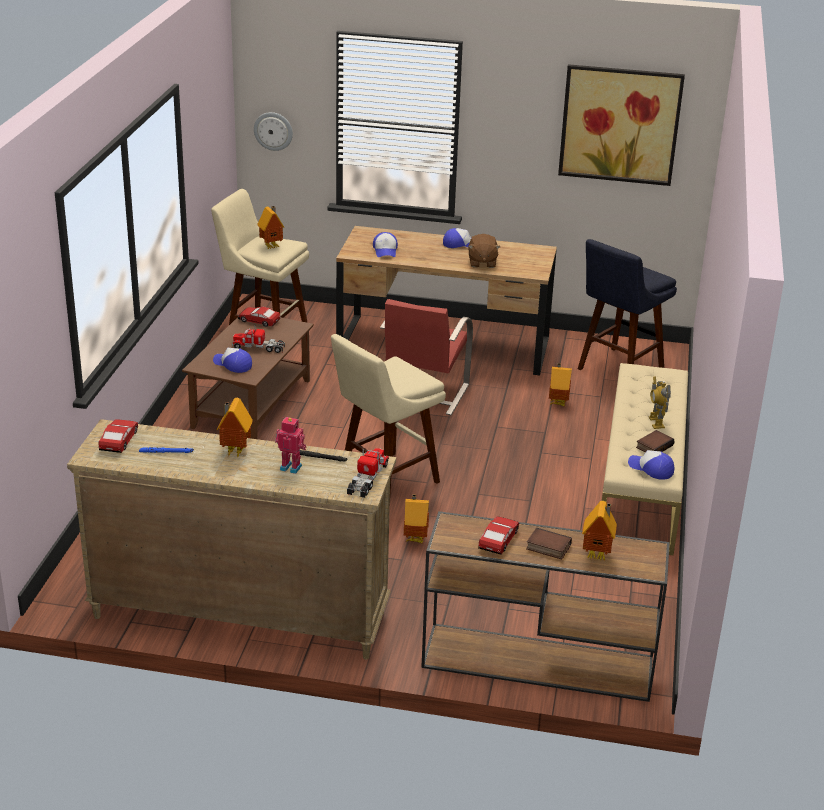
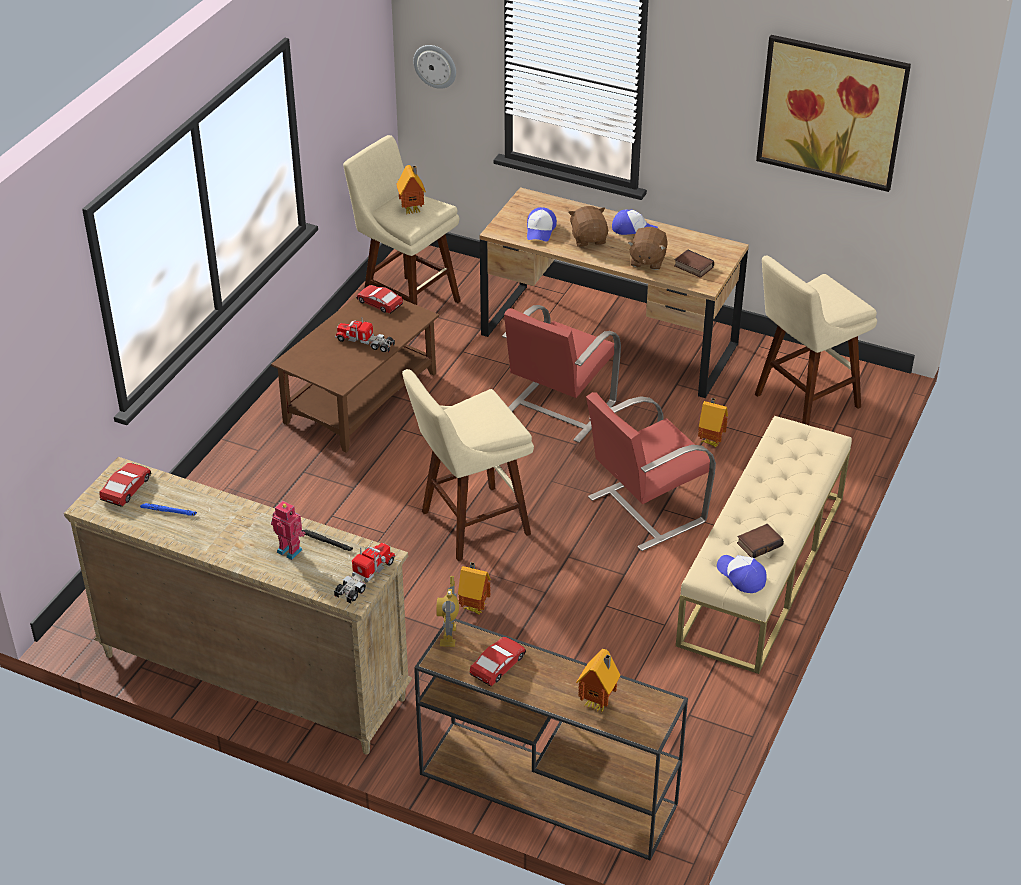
camera: 15 degrees right, 10 degrees up
(232, 364) = (328, 363): cap -> none
(234, 451) = (239, 520): toy house -> none
(428, 253) = (589, 239): none -> brown plush toy
(526, 454) = (644, 509): none -> red chair
(547, 547) = (547, 684): book -> book (692, 267)
(617, 371) = (802, 403): blue stool -> beige stool
(656, 422) = (777, 510): toy robot -> toy robot (449, 635)

